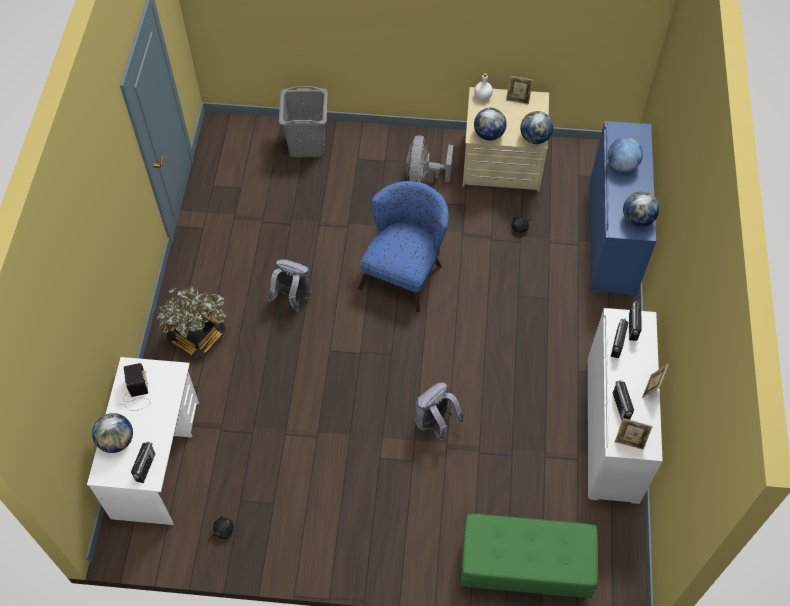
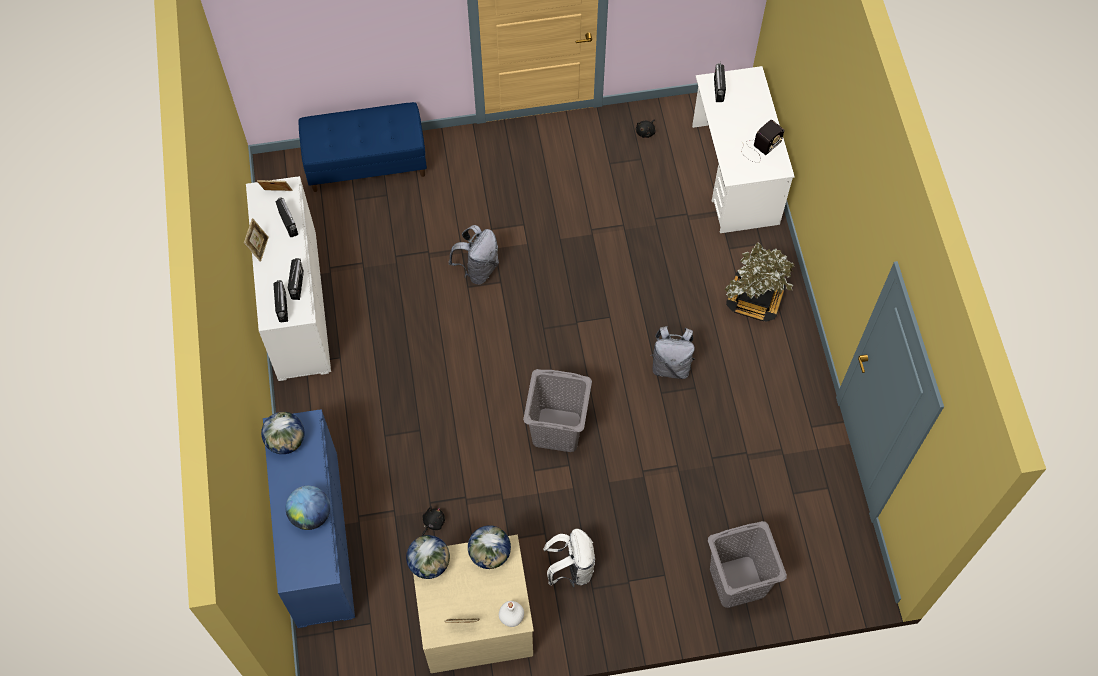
camera: 165 degrees right, 5 degrees up
(117, 441) = (755, 104): globe -> none
(137, 393) = (759, 147): radio -> radio turned 105 degrees counterclockwise
(405, 270) = (556, 430): blue armchair -> grey laundry basket
(423, 177) = (571, 568): grey fan -> white backpack
(524, 568) = (367, 163): green bench -> blue bench

